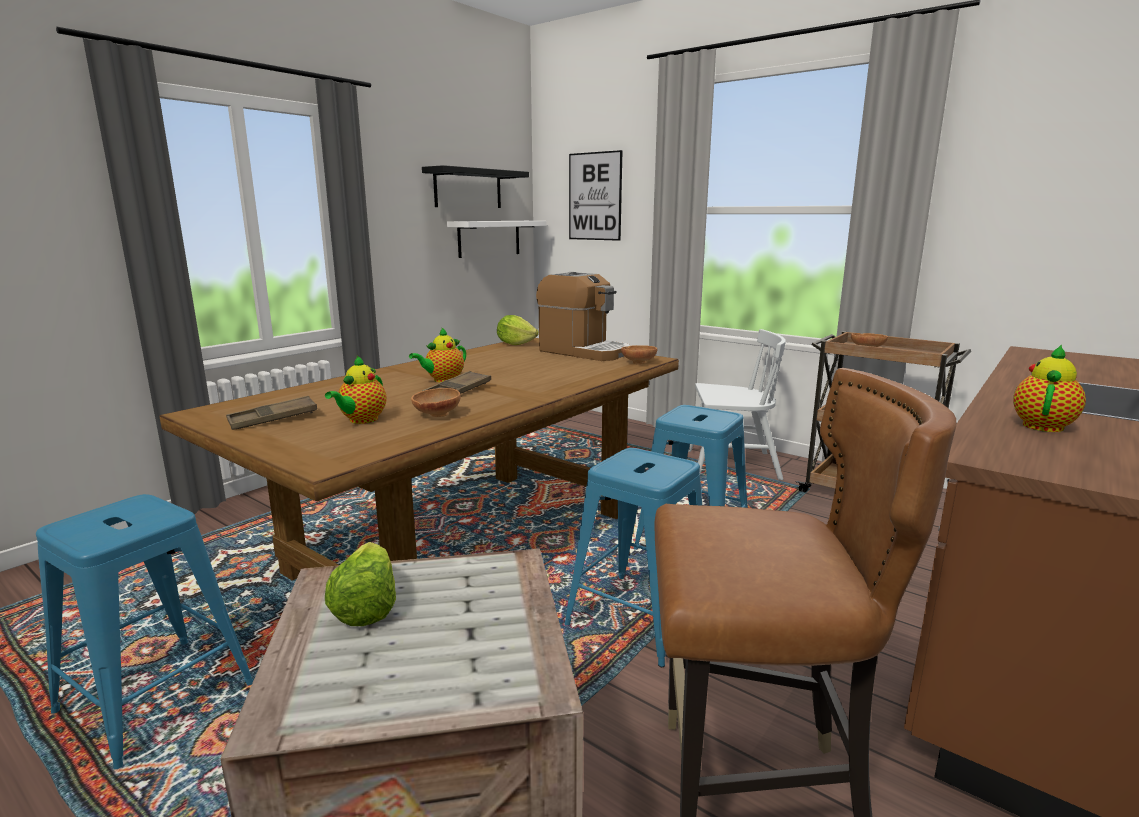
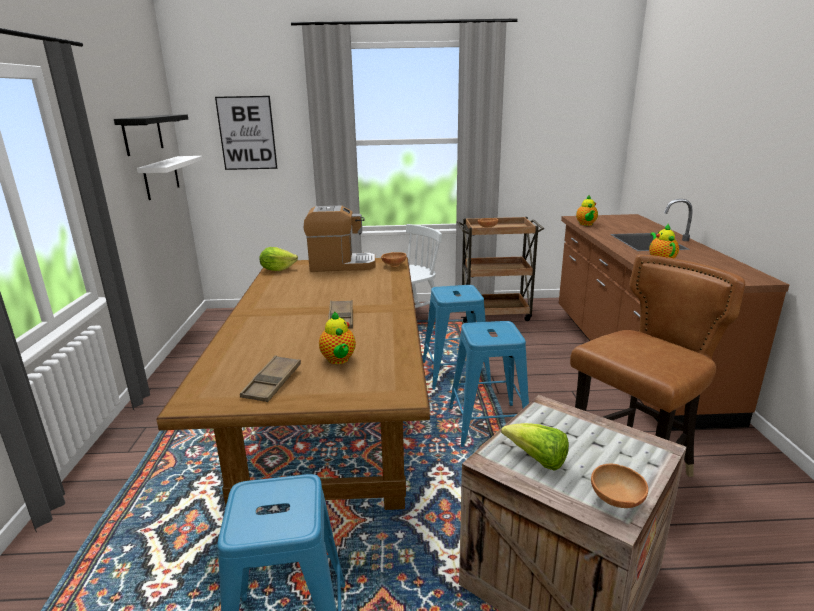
camera: 40 degrees left, 5 degrees up
(436, 415) = (375, 339): brown bowl -> brown bowl (616, 500)
(443, 380) = (307, 313): teapot -> teapot (586, 224)

